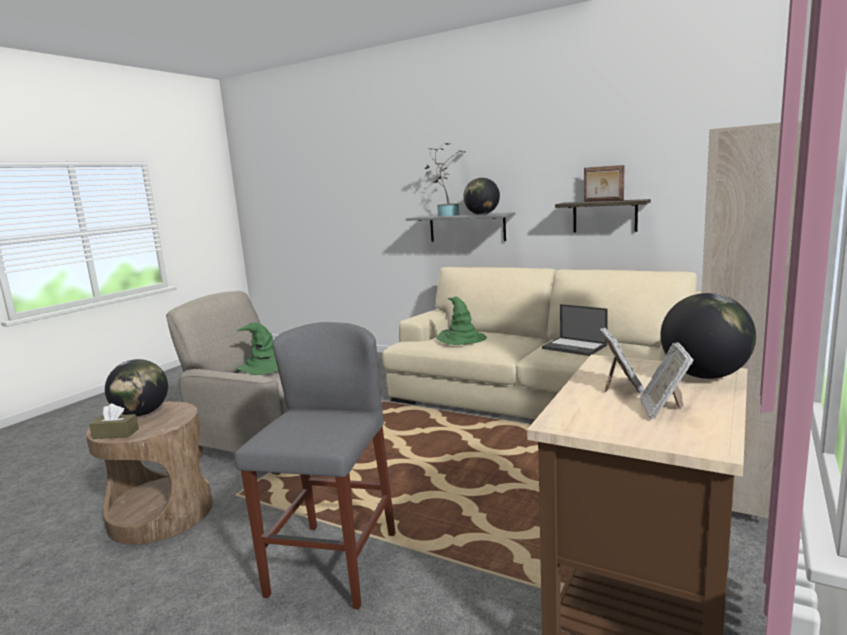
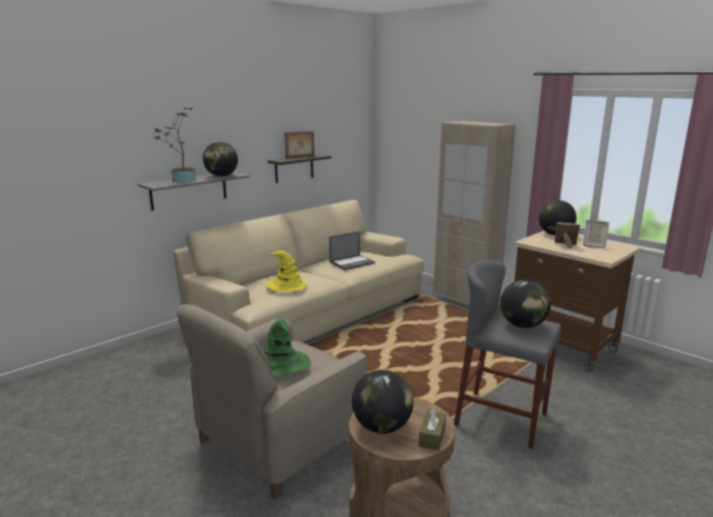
camera: 75 degrees left, 5 degrees up
(309, 425) = (522, 325): none -> globe
(461, 339) = (286, 286): green hat -> yellow hat

